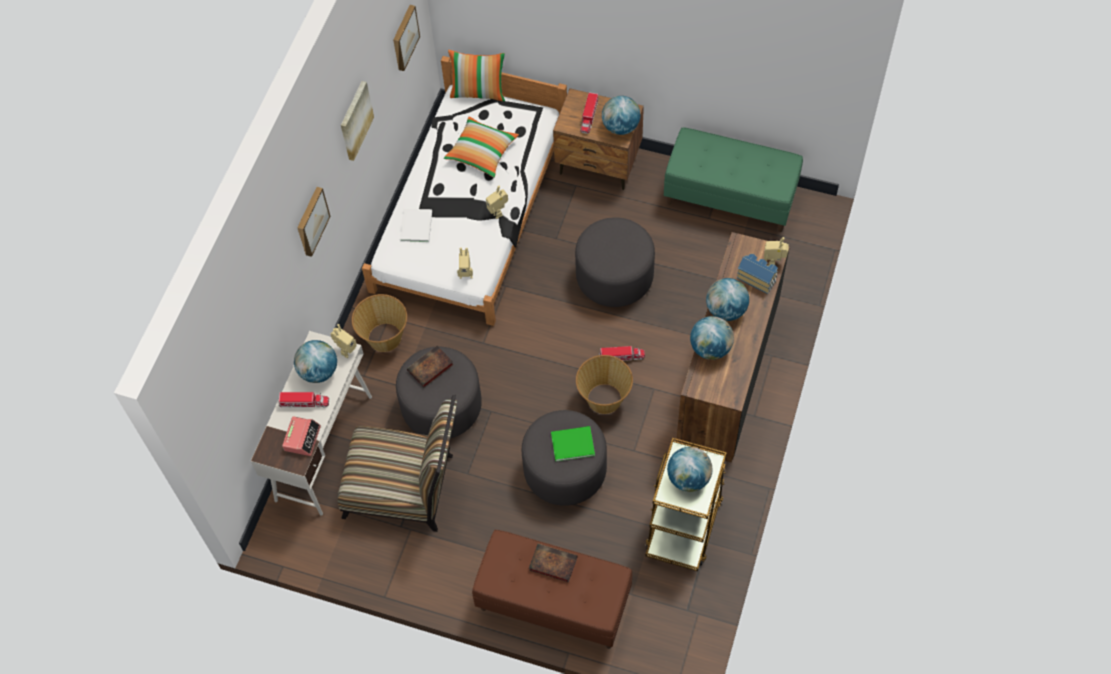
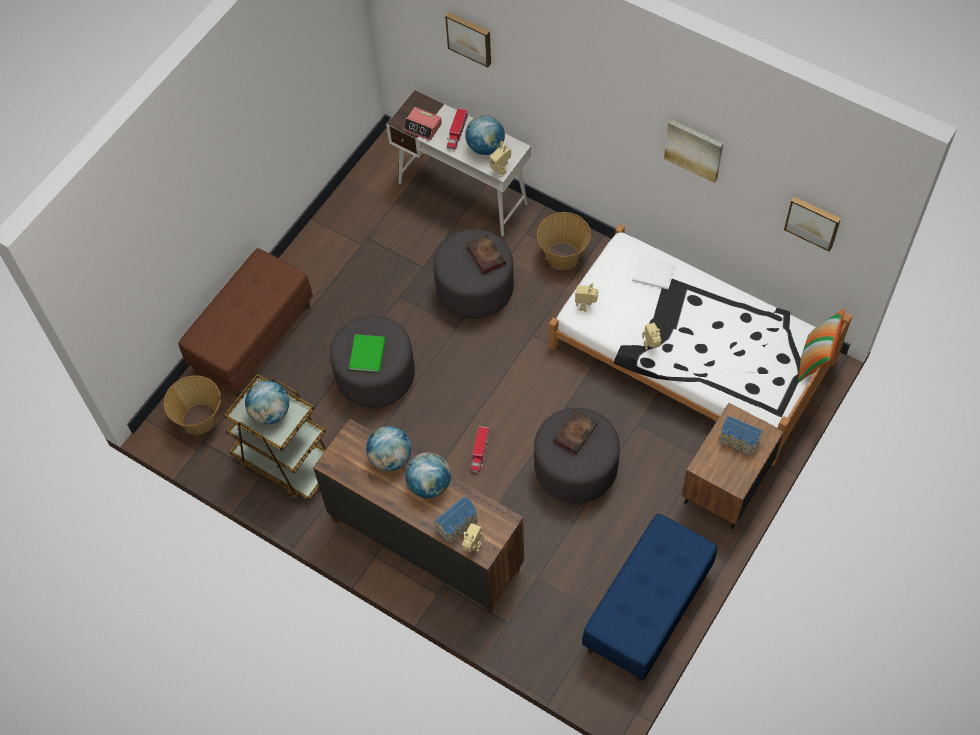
camera: 105 degrees right, 0 degrees up
(311, 221) = (587, 104): picture -> picture (470, 38)
(406, 488) = (402, 247): chair -> none
(482, 153) = (731, 347): pillow -> none
(551, 564) = (256, 310): book -> book (575, 432)
(589, 116) = (739, 441): toy truck -> toy house
(604, 398) = (439, 425): basket -> basket (200, 419)
(620, 126) = (717, 469): globe -> none
(730, 197) = (647, 611): green bench -> blue bench

